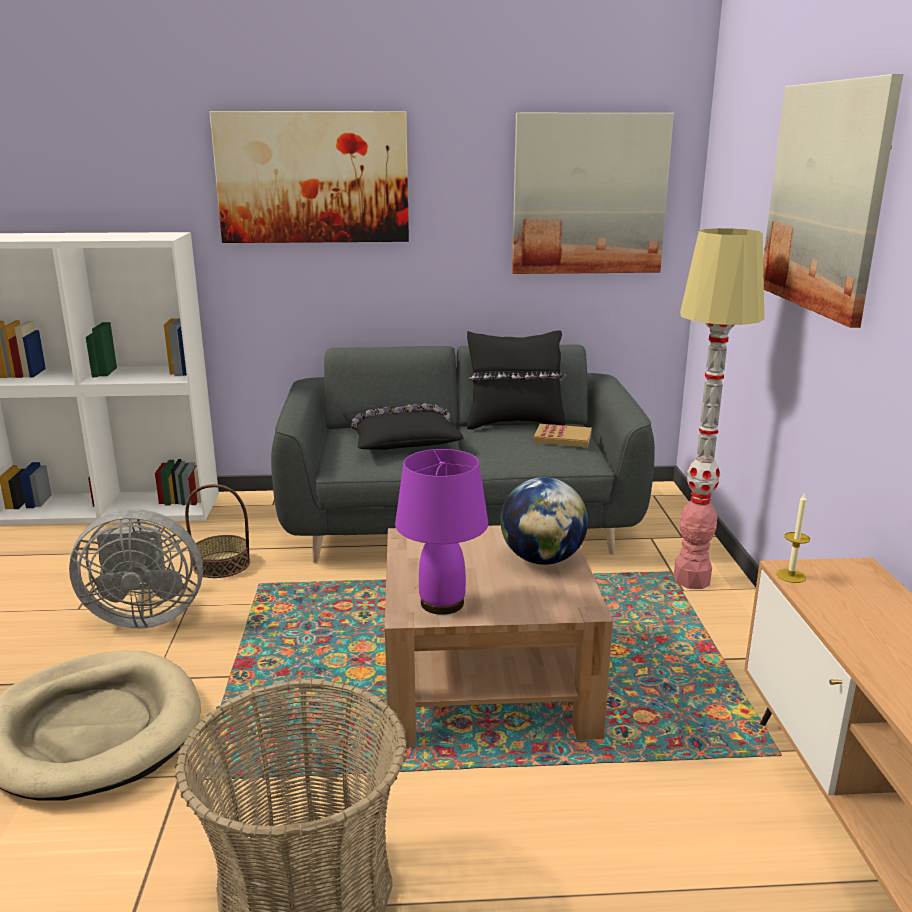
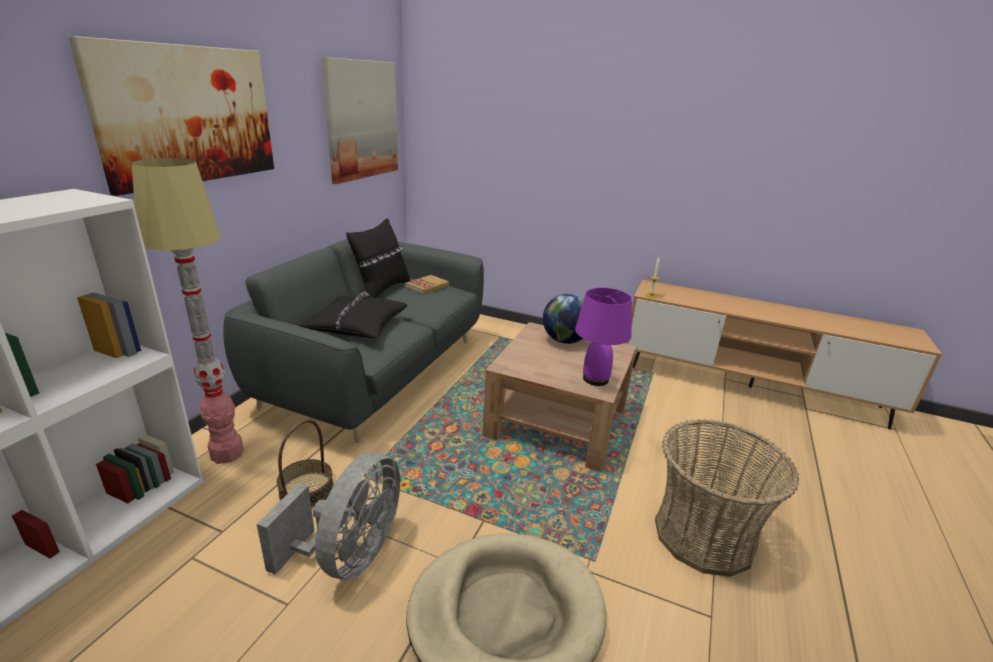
camera: 65 degrees left, 5 degrees up
(691, 580) = (512, 335): floor lamp -> floor lamp (227, 453)
(826, 198) = (568, 119): picture -> none

